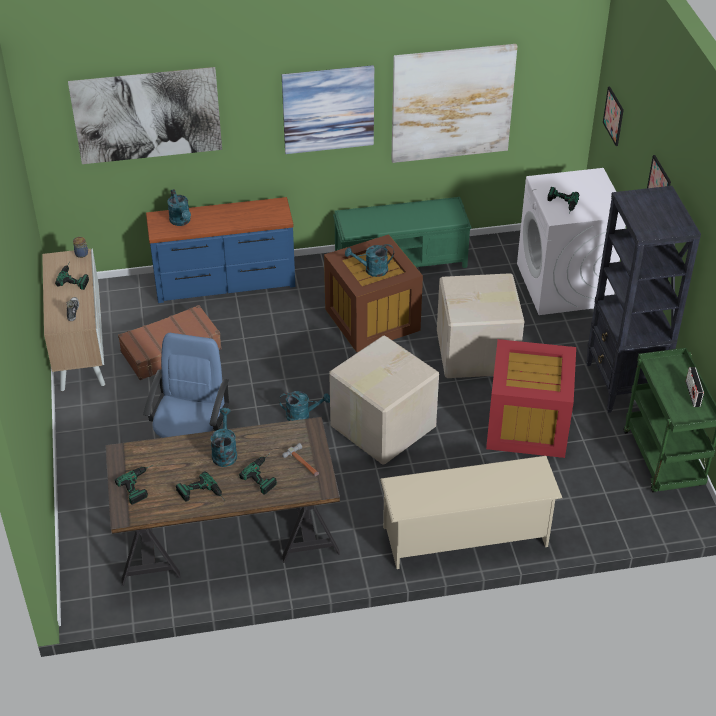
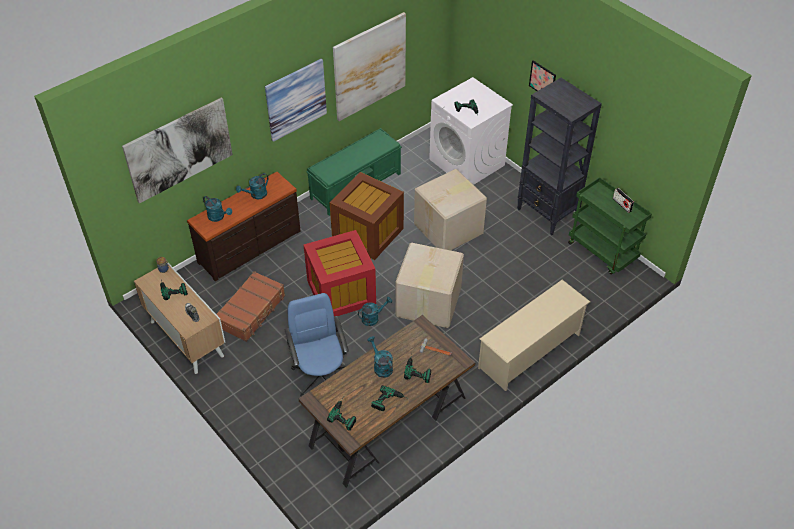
camera: 30 degrees left, 5 degrees up
(225, 282) = (250, 247): blue dresser -> brown dresser
(372, 270) = (367, 201): turquoise watering can -> turquoise watering can (256, 195)
(528, 426) = (514, 264): red storage box -> red storage box (342, 292)
(613, 116) = (476, 41): picture -> none

